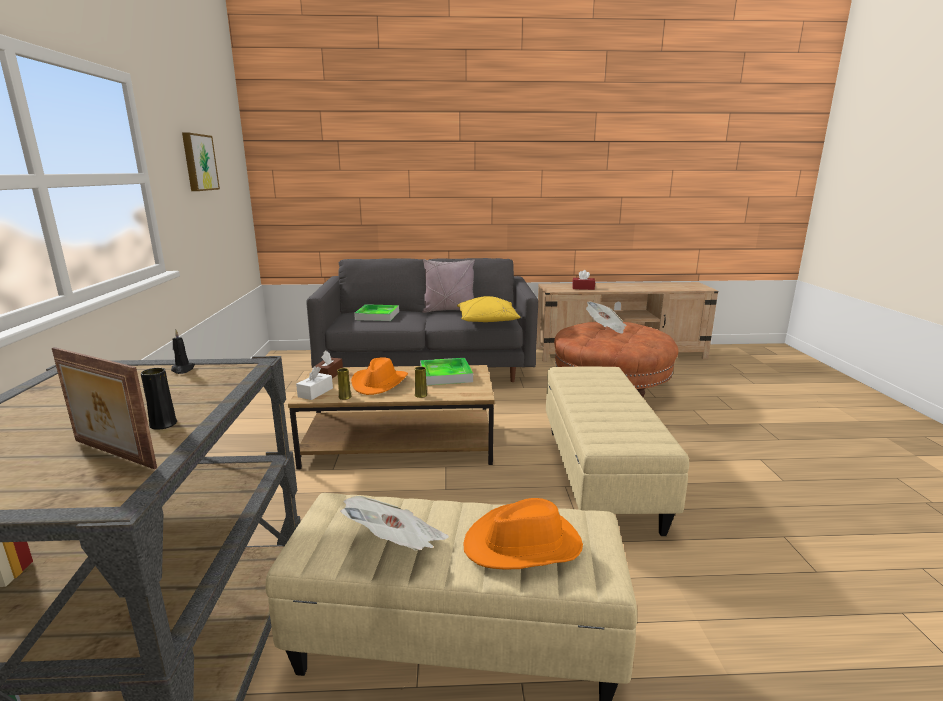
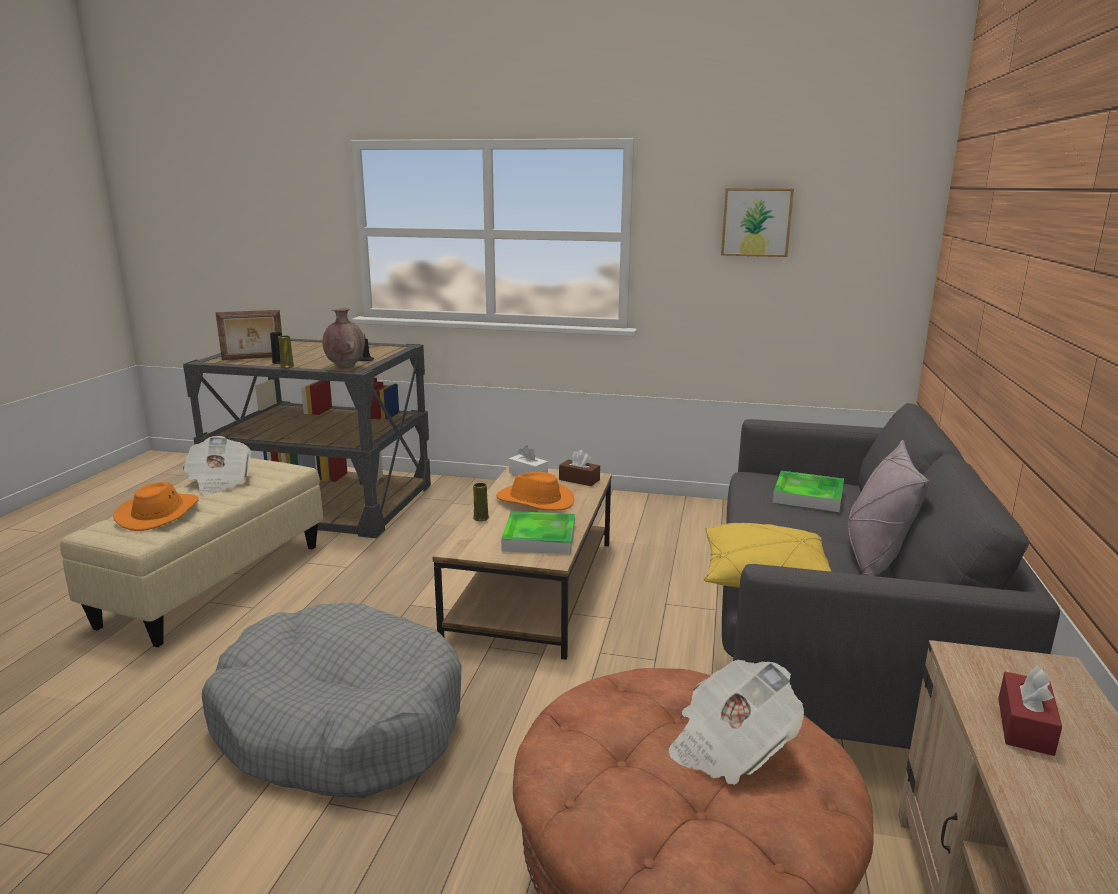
camera: 105 degrees right, 0 degrees up
(112, 454) = (253, 358): picture frame -> picture frame turned 150 degrees counterclockwise
(229, 371) = (345, 367): none -> brown vase
(345, 397) = (505, 485): yellow vase -> yellow vase (287, 366)
(598, 477) = (339, 722): beige ottoman -> grey dog bed

